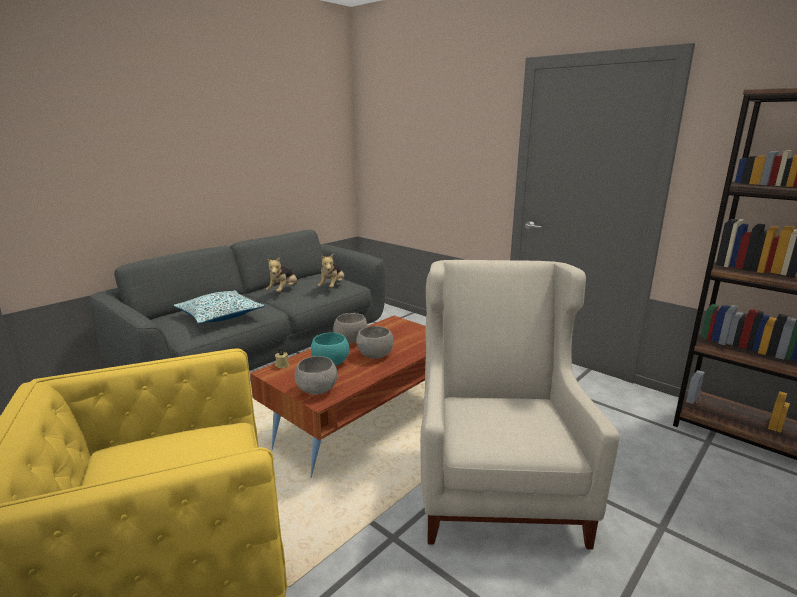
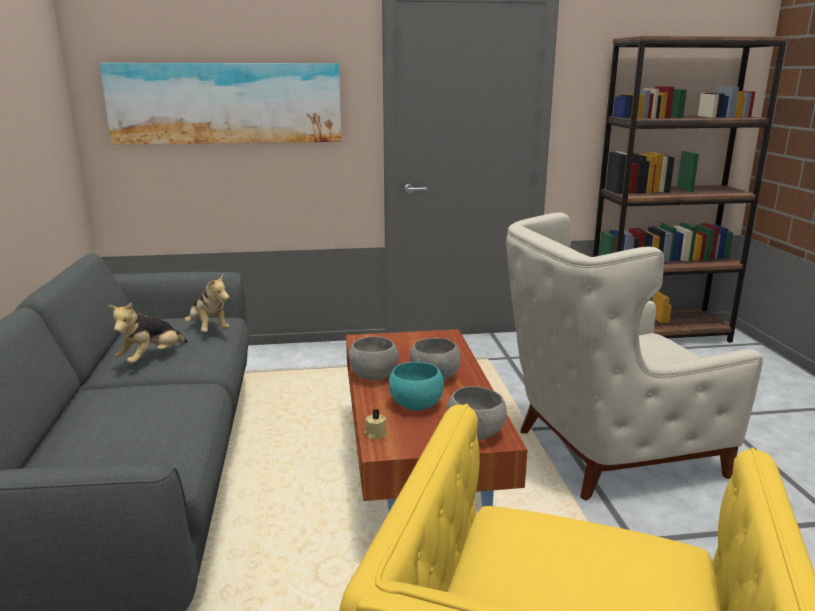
camera: 50 degrees left, 0 degrees up
(220, 315) = (147, 424): pillow -> none
(283, 291) = (152, 358): plush toy -> plush toy turned 60 degrees clockwise
(422, 148) = (226, 103): none -> picture
(496, 484) = (606, 452): beige armchair -> beige armchair turned 60 degrees counterclockwise

